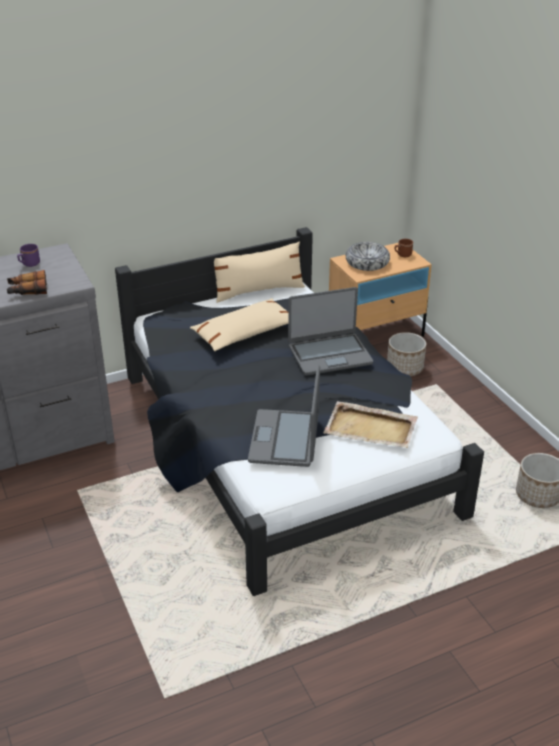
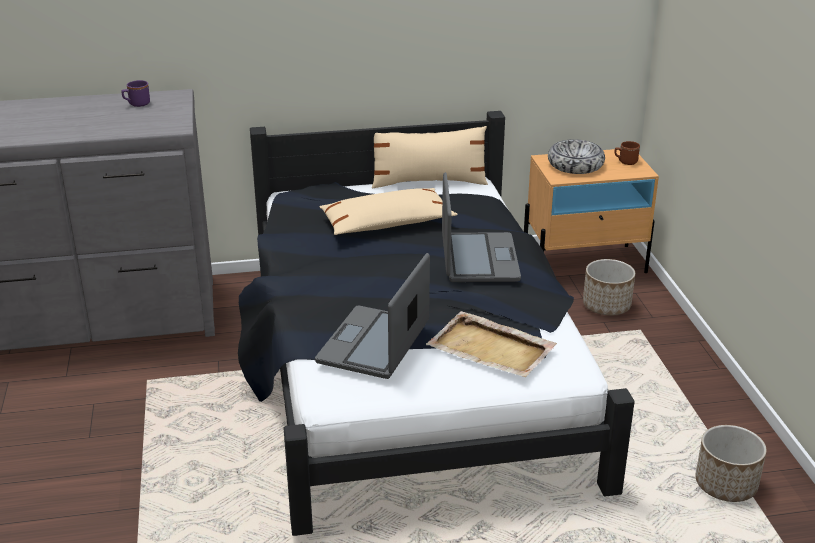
camera: 15 degrees right, 5 degrees down
(27, 290) = (117, 128): binoculars -> none
(329, 355) = (478, 259): laptop -> laptop turned 90 degrees counterclockwise

